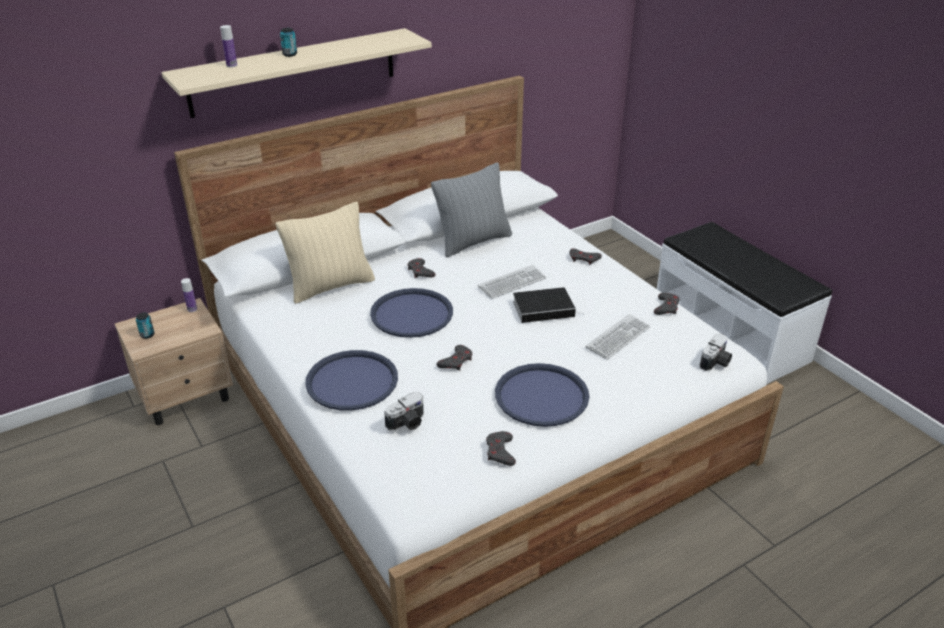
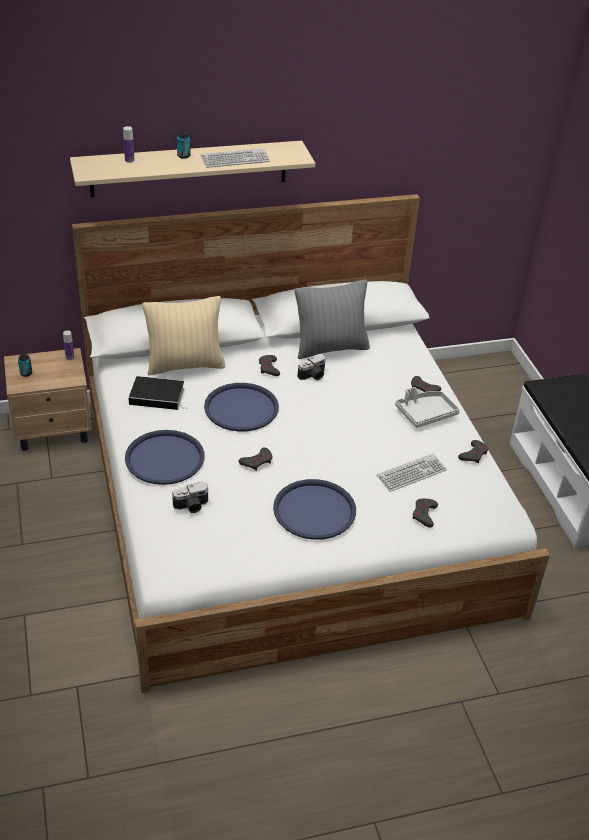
camera: 15 degrees right, 5 degrees up
(500, 452) = (256, 549): grey game controller -> grey game controller (424, 514)
(512, 283) = (344, 398): keyboard -> keyboard (235, 159)
(545, 308) = (361, 430): book -> book (158, 396)
(599, 281) = (425, 414): none -> grey tray
(716, 362) = (487, 518): camera -> camera (313, 376)

